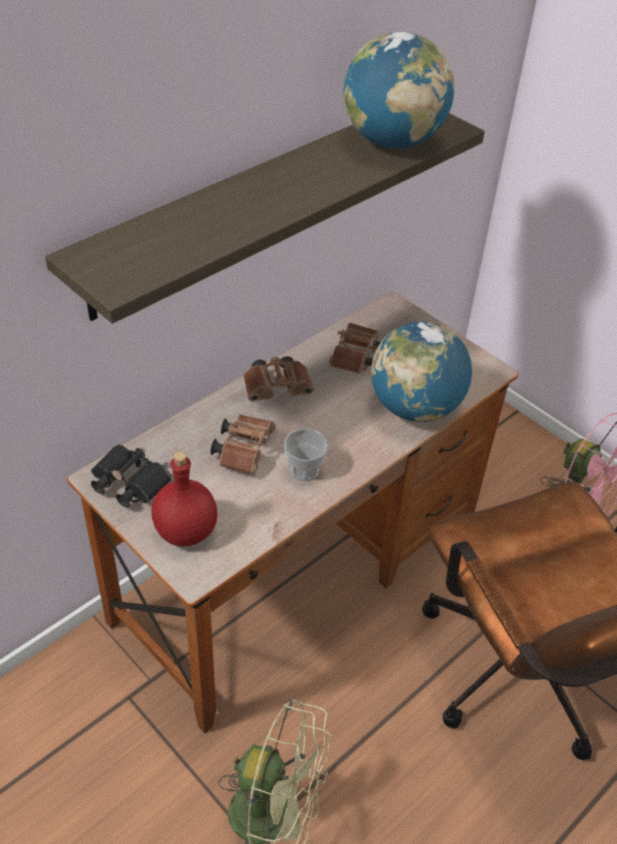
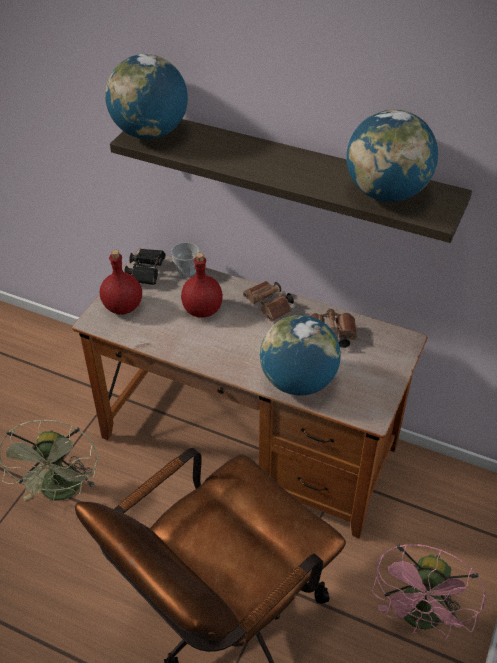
camera: 70 degrees right, 0 degrees up
(118, 266) = (150, 133): none -> globe
(244, 450) = (202, 309): brown binoculars -> red bottle
(304, 470) = (201, 342): cup -> cup (186, 270)

